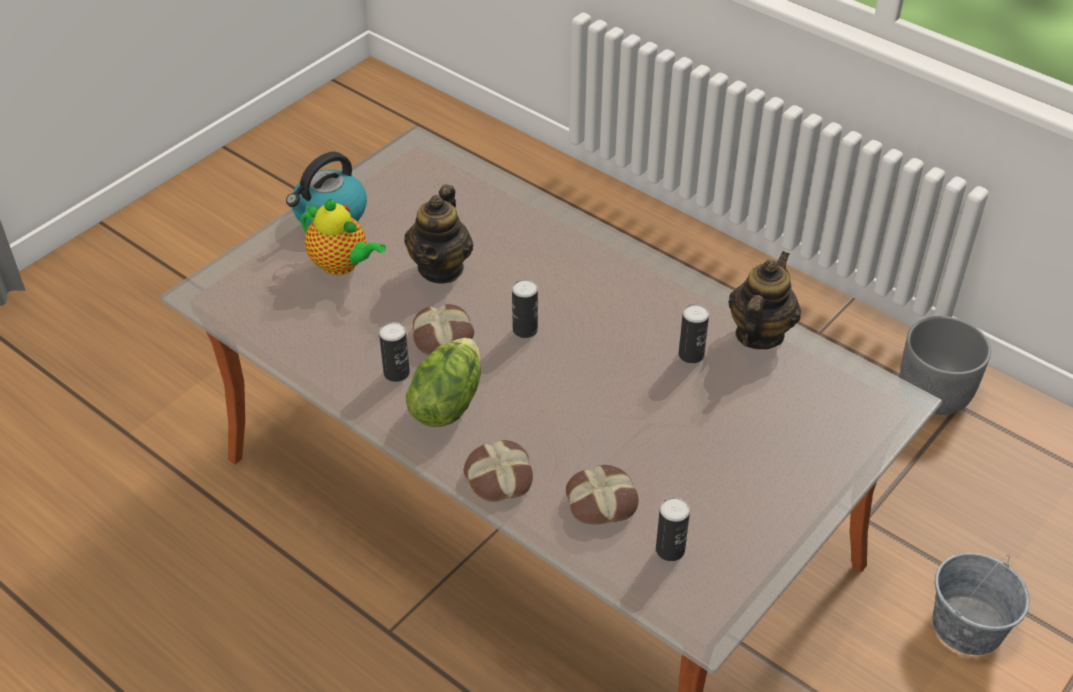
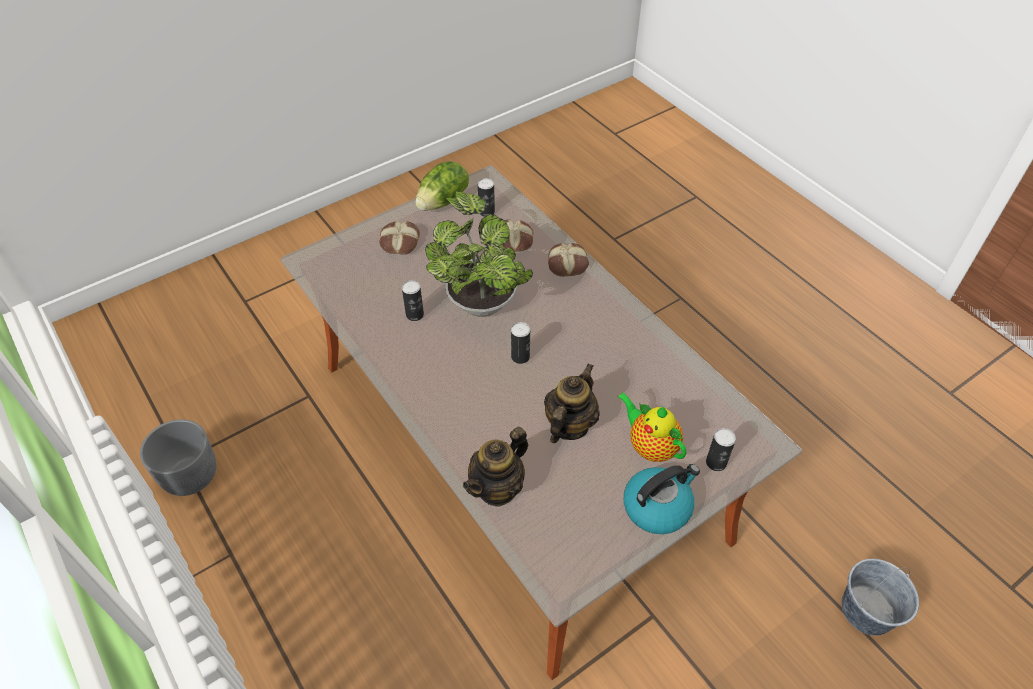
camera: 165 degrees left, 5 degrees up
(396, 373) = (619, 342): can -> can (716, 462)
(443, 336) = (580, 364): bread -> bread (399, 242)
(446, 402) = (589, 314): lettuce -> lettuce (444, 201)
(611, 393) = (479, 299): none -> potted plant
(759, 334) = (361, 320): teapot -> teapot (498, 488)
(968, 625) = (297, 326): grey bucket -> grey bucket (867, 610)

